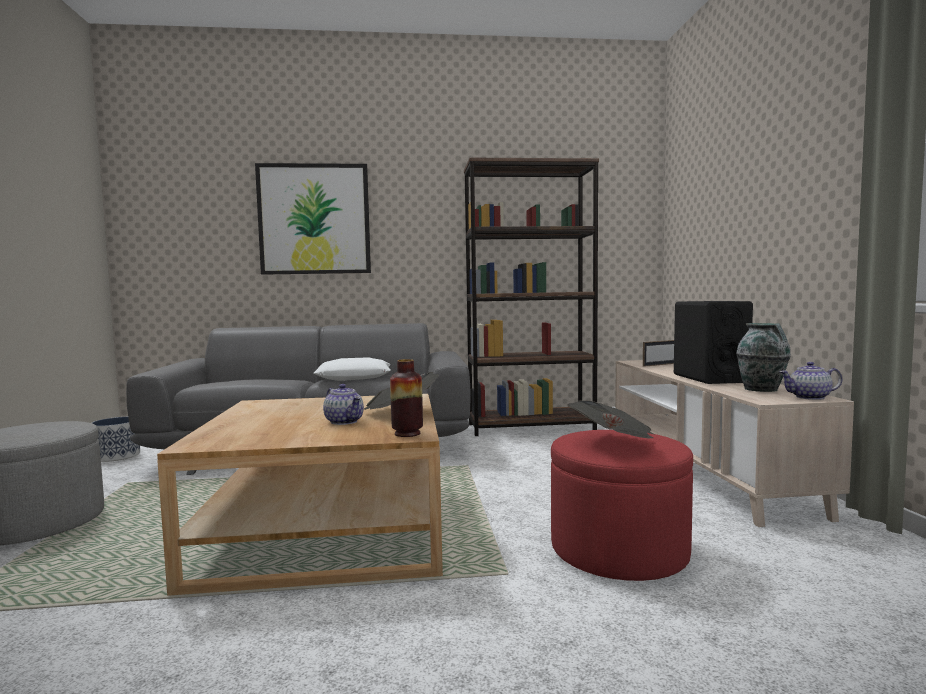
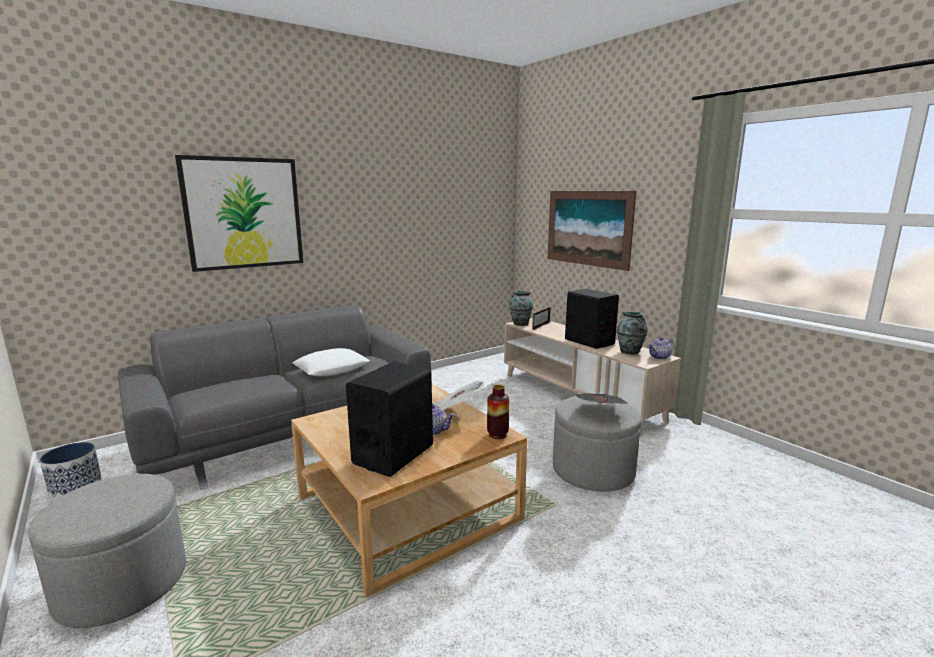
camera: 30 degrees left, 10 degrees up
(265, 431) = (393, 454): none -> black speaker
(531, 427) = (439, 376): brown bookcase -> none
(618, 550) = (593, 470): red ottoman -> grey ottoman
(636, 362) = (520, 324): none -> vase
(738, 222) = (588, 228): none -> picture

